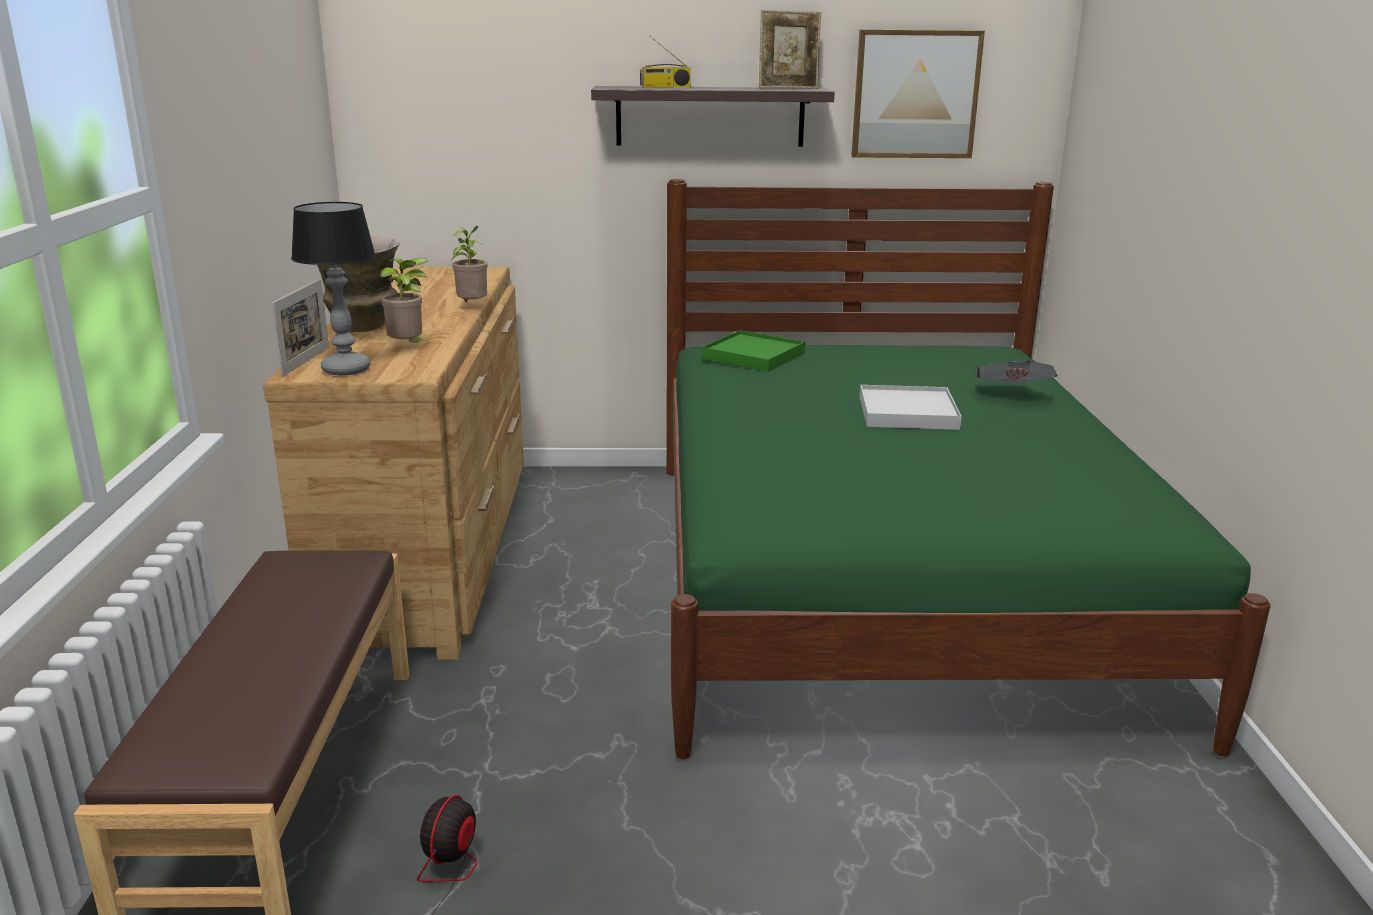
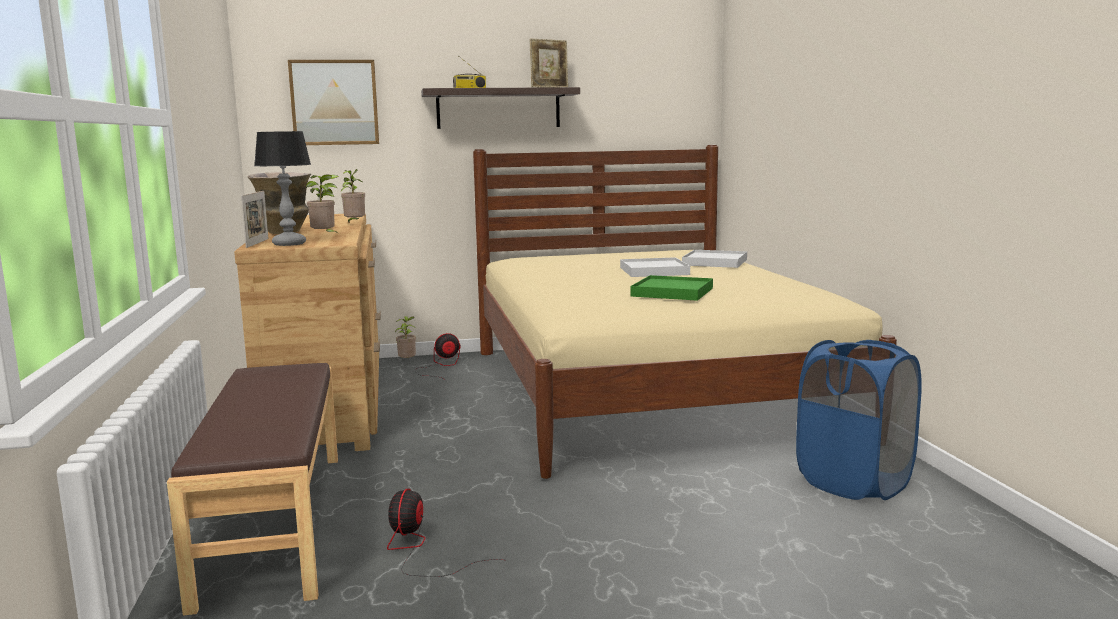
camera: 10 degrees left, 10 degrees down
(562, 479) = (407, 362): none -> potted plant
(604, 493) = (440, 366): none -> fan
(753, 355) = (541, 258): green tray -> green tray (672, 292)
(883, 581) = (647, 391): green bed -> beige bed
(915, 94) = (628, 92): picture -> picture (334, 102)
(1012, 394) = (714, 262): newspaper -> white tray
(1155, 837) = (854, 483): none -> blue laundry basket

